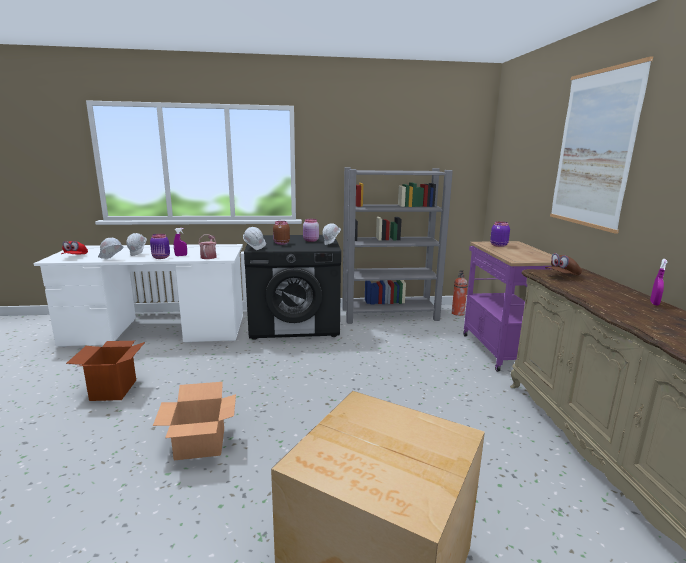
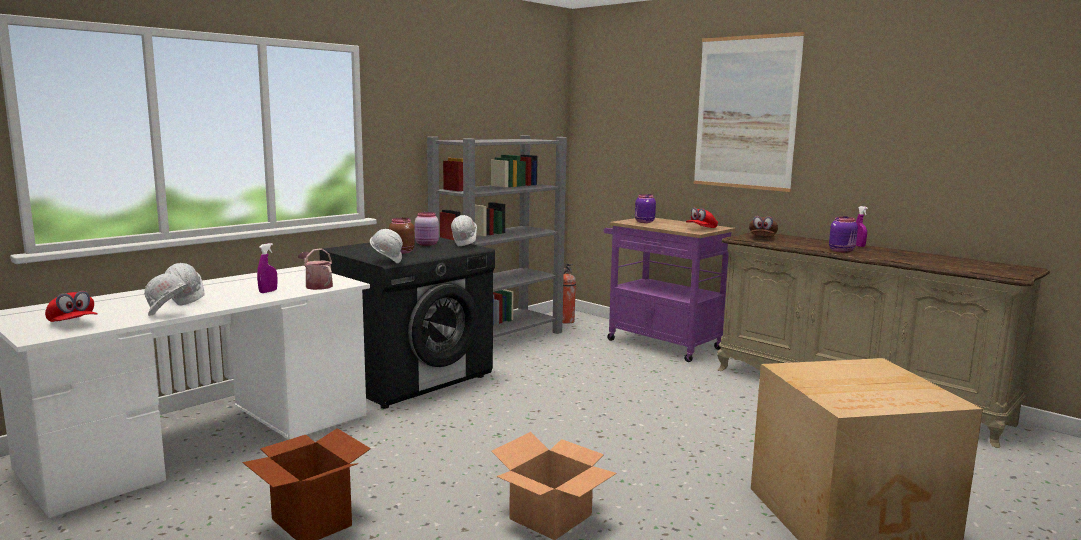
camera: 40 degrees left, 5 degrees down
(161, 258) = (246, 299): purple jar -> purple jar (842, 251)
(530, 258) = (701, 229): none -> red cap

